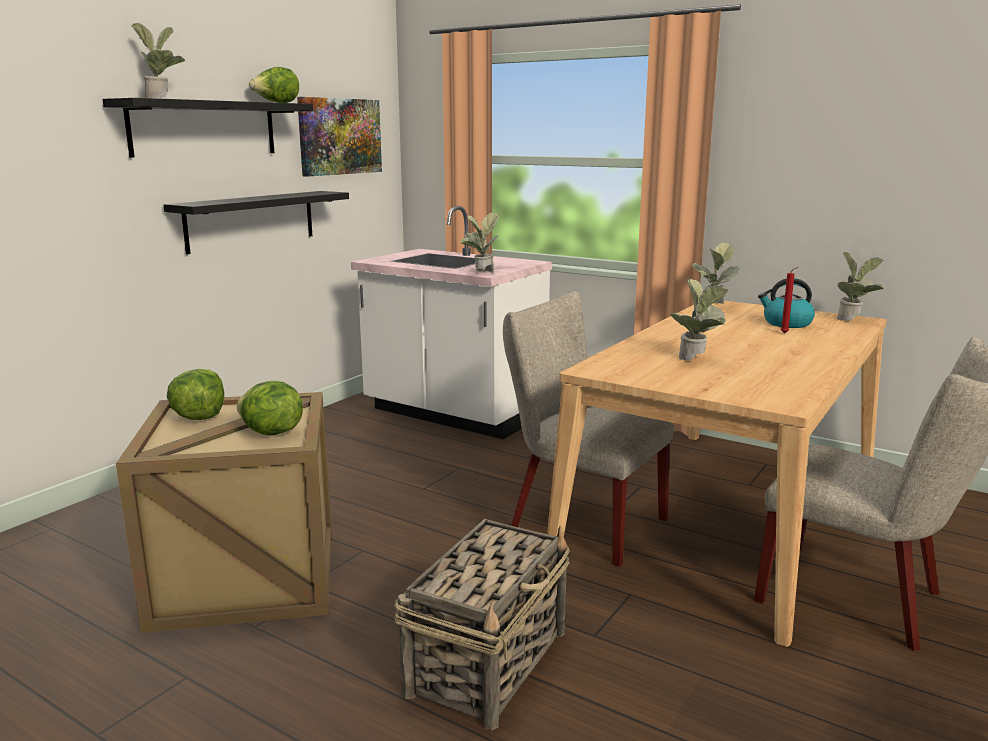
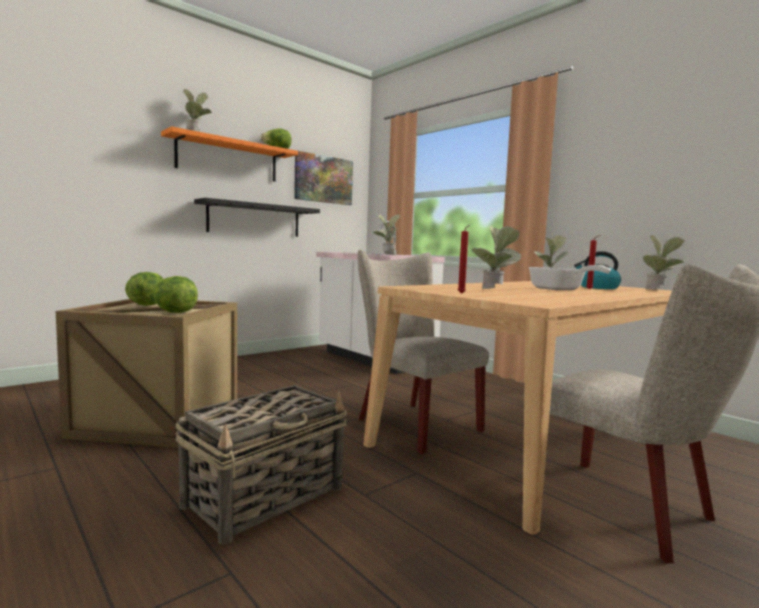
camera: 15 degrees right, 10 degrees down
(204, 128) = (228, 159): black shelf -> orange shelf
(679, 383) = (462, 293): none -> red candle
(758, 342) = (560, 289): none -> frying pan

